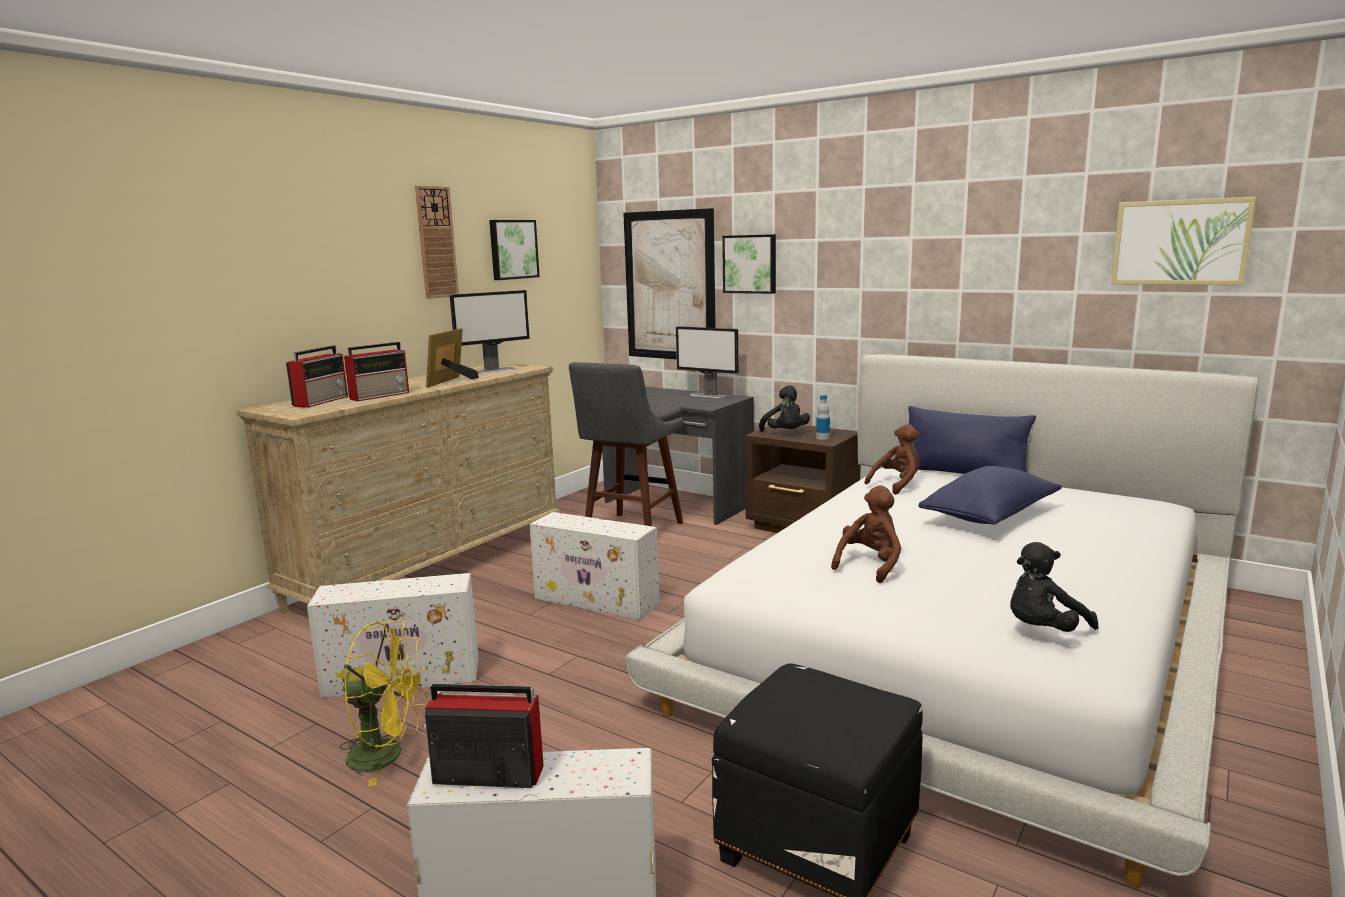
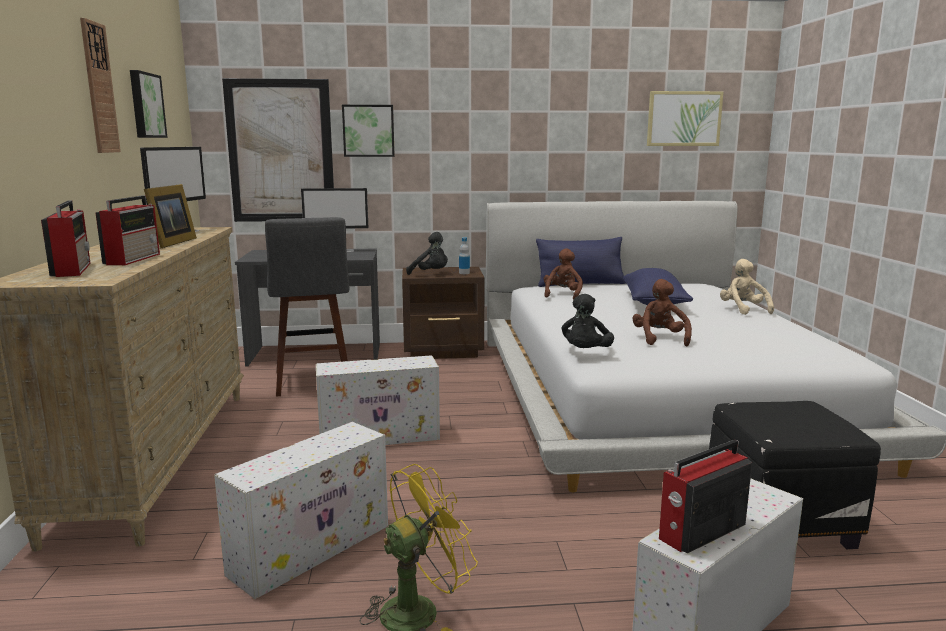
camera: 40 degrees left, 0 degrees up
(451, 381) = (169, 243): picture frame -> picture frame turned 150 degrees counterclockwise
(1043, 630) = (805, 349): black plush toy -> black plush toy (585, 353)
(1105, 554) = (743, 310): none -> beige plush toy

